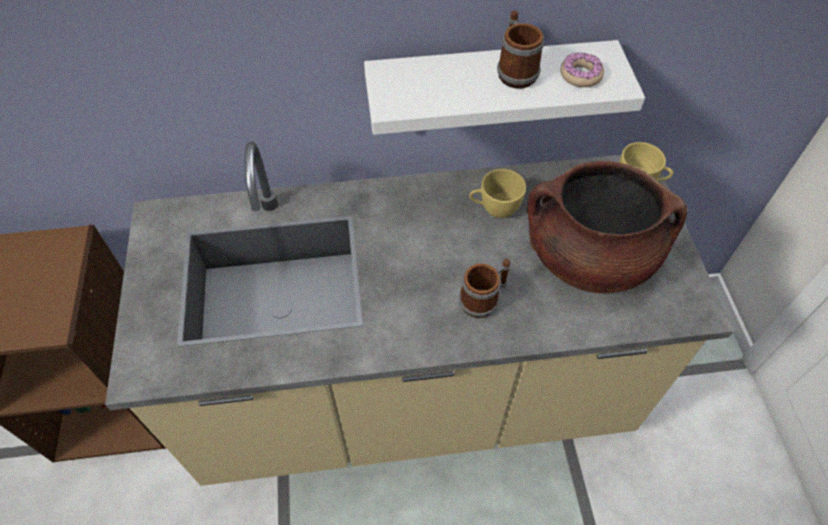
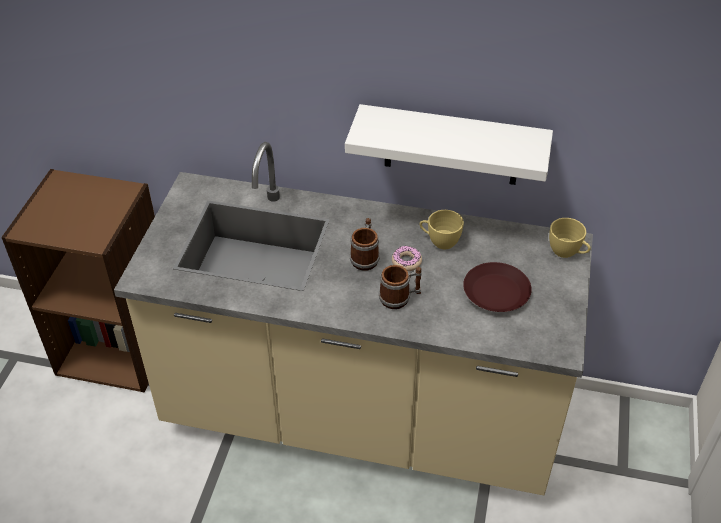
camera: 20 degrees right, 10 degrees down
(515, 71) = (462, 133): mug -> mug (365, 257)
(580, 75) = (508, 147): donut -> donut (406, 262)
(588, 257) = (495, 293): brown cooking pot -> brown plate

